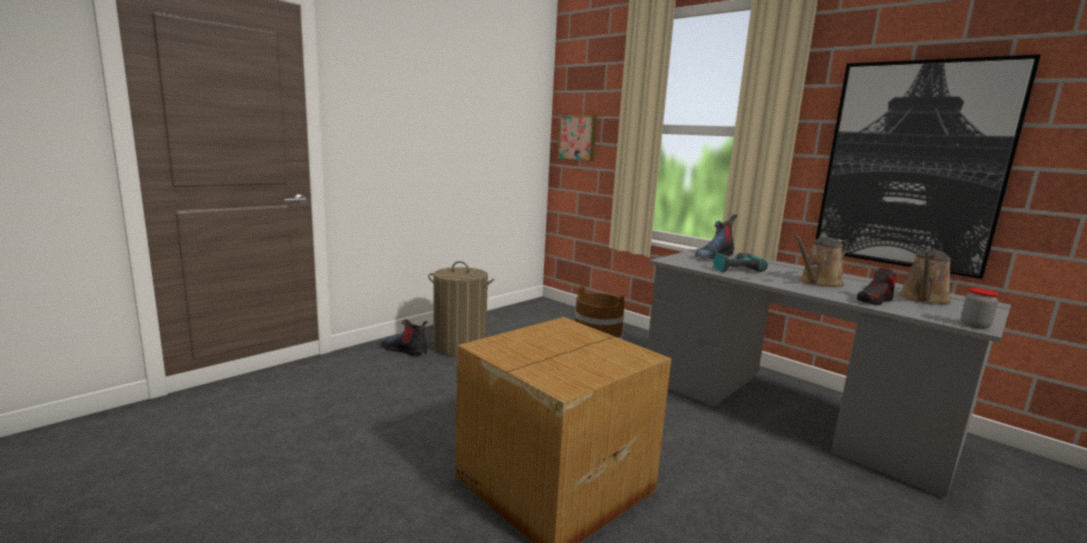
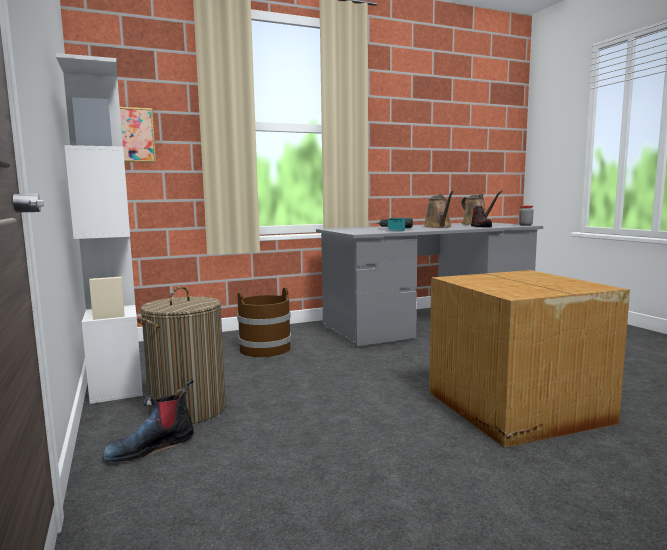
camera: 65 degrees left, 5 degrees down
(504, 313) = (116, 371): none -> white bookcase
(714, 256) = (352, 229): boot -> none
(912, 166) = (423, 151): picture -> none

